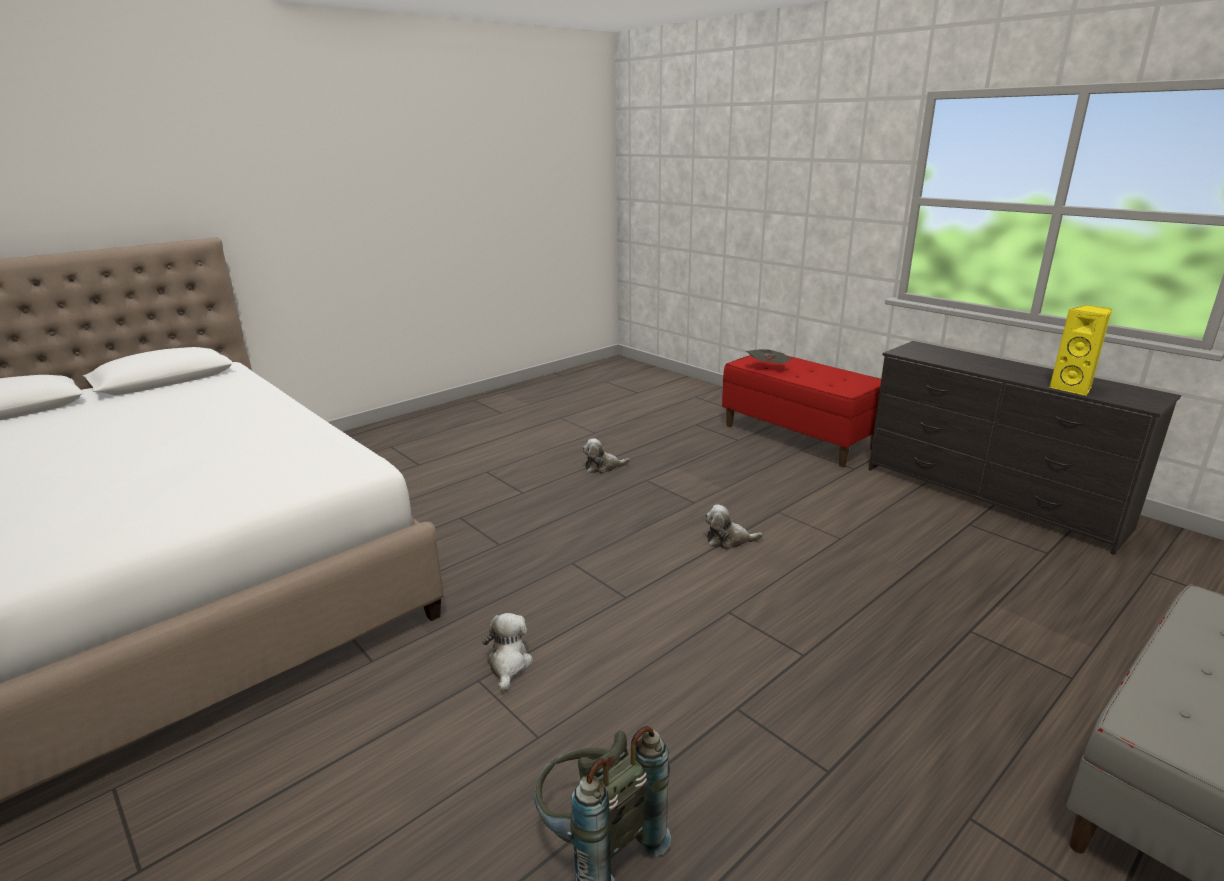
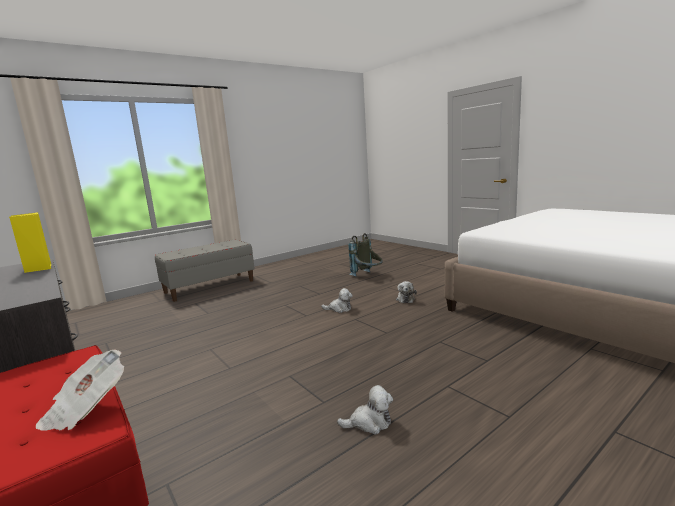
camera: 175 degrees left, 10 degrees down
(728, 540) = (283, 346): plush toy -> plush toy (339, 309)

